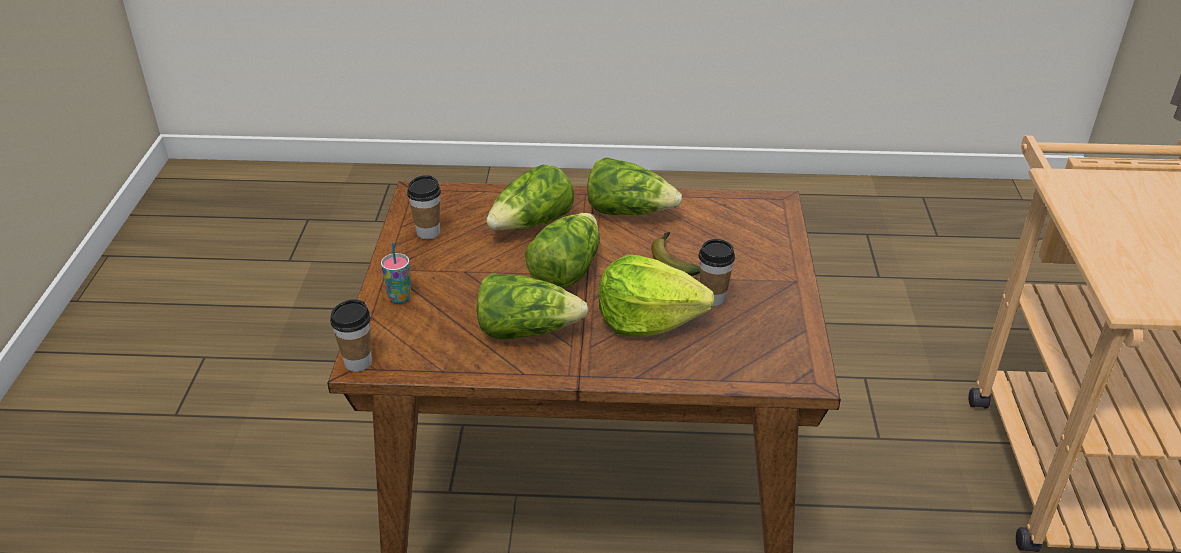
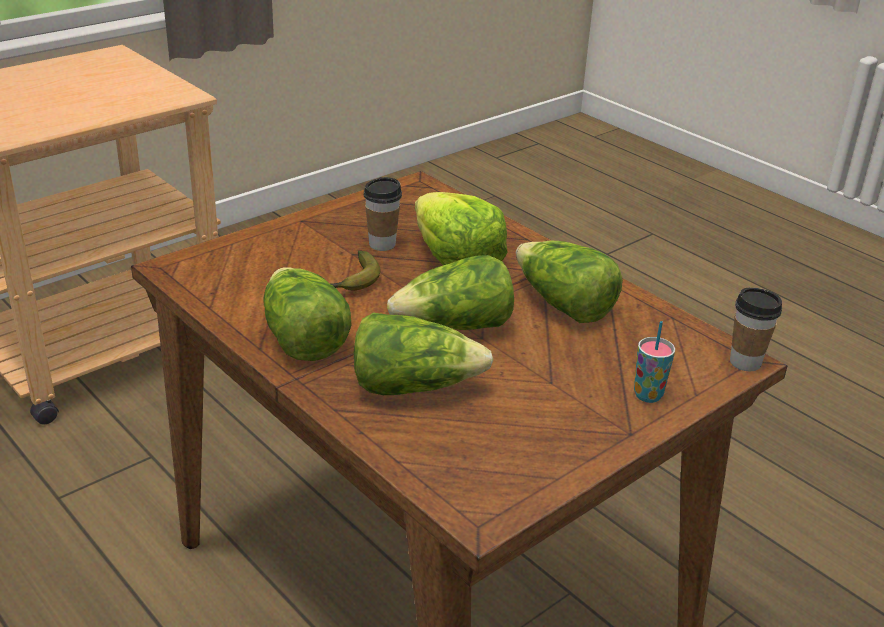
camera: 135 degrees left, 5 degrees down
(428, 232) = (535, 448): cup -> none

